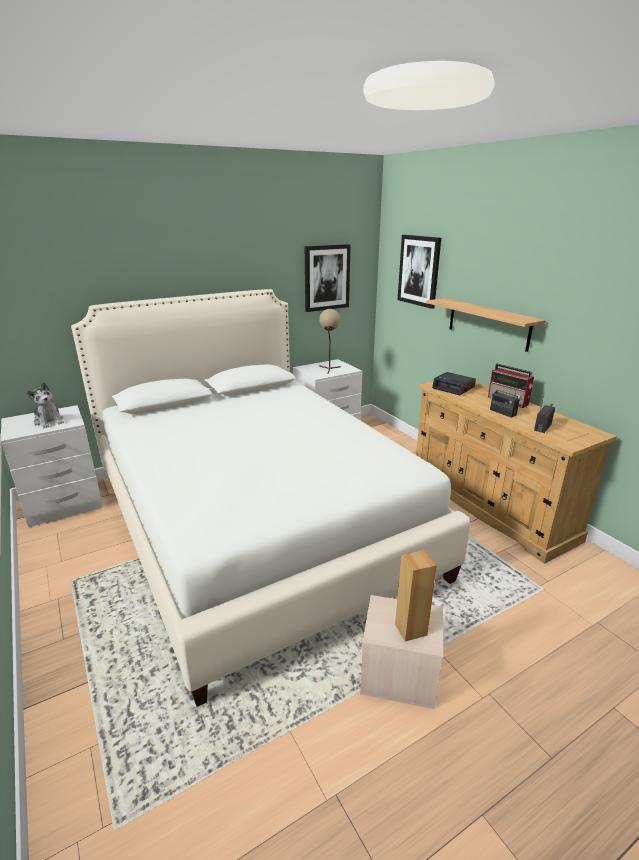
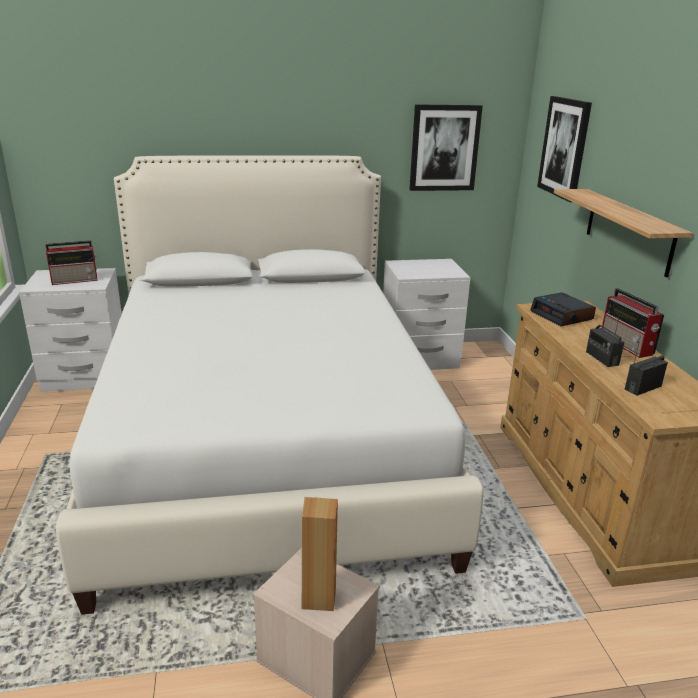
camera: 20 degrees right, 0 degrees up
(49, 421) = (76, 280): plush toy -> radio
(329, 369) = (428, 269): beige table lamp -> none

